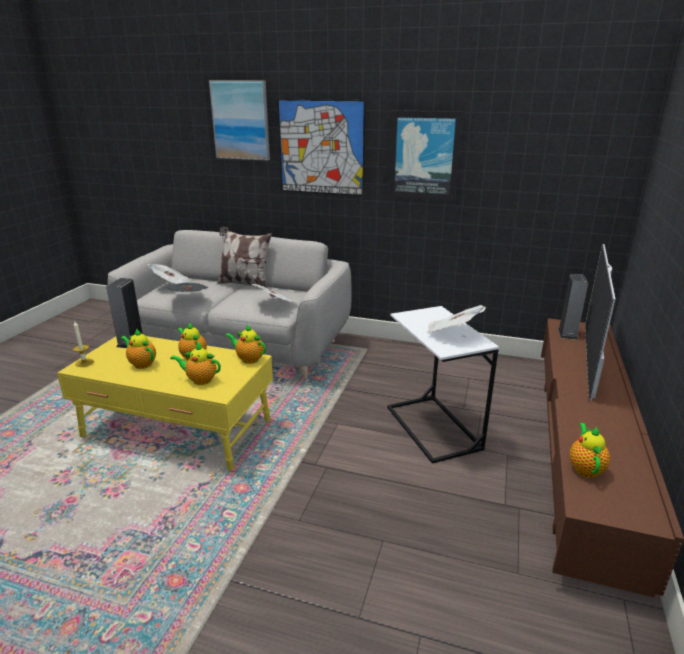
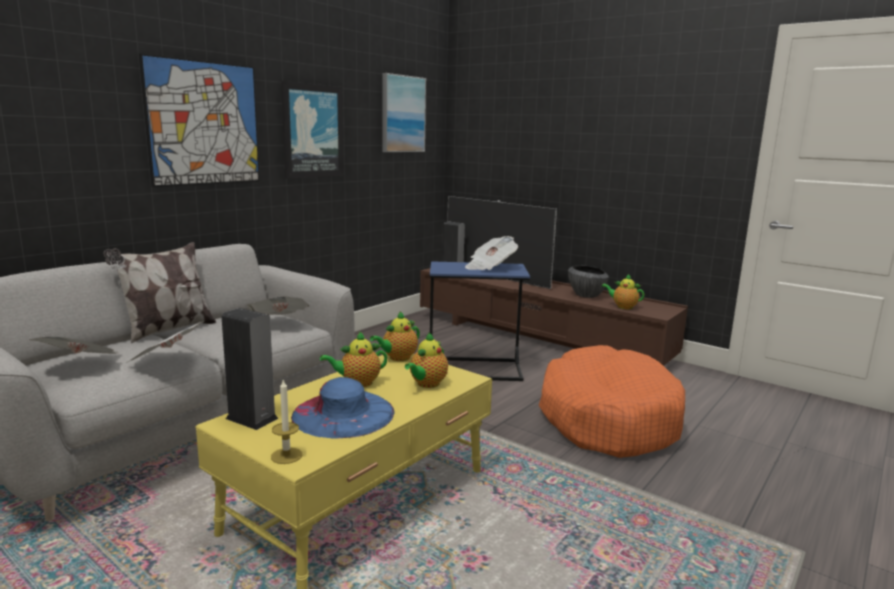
camera: 70 degrees left, 10 degrees down
(141, 364) = (343, 413): teapot -> blue hat
(241, 120) = (75, 80): picture -> picture (402, 114)
(380, 540) = (607, 419): none -> orange dog bed
(433, 427) = (474, 369): white side table -> blue side table
(600, 432) = (586, 295): none -> bowl

